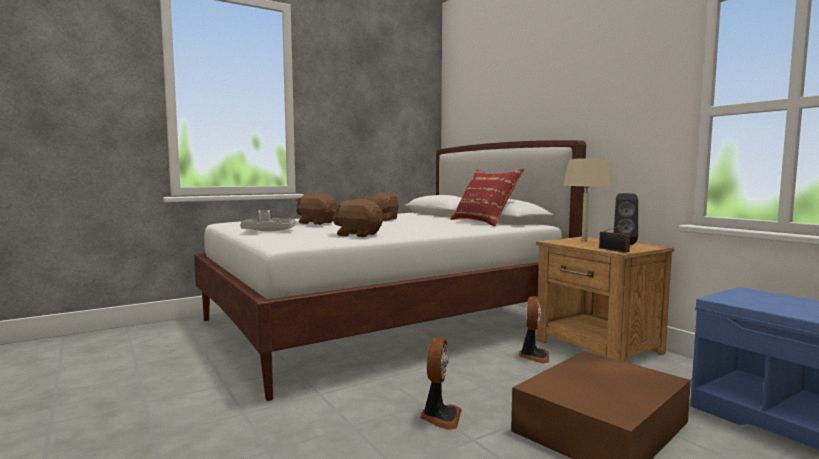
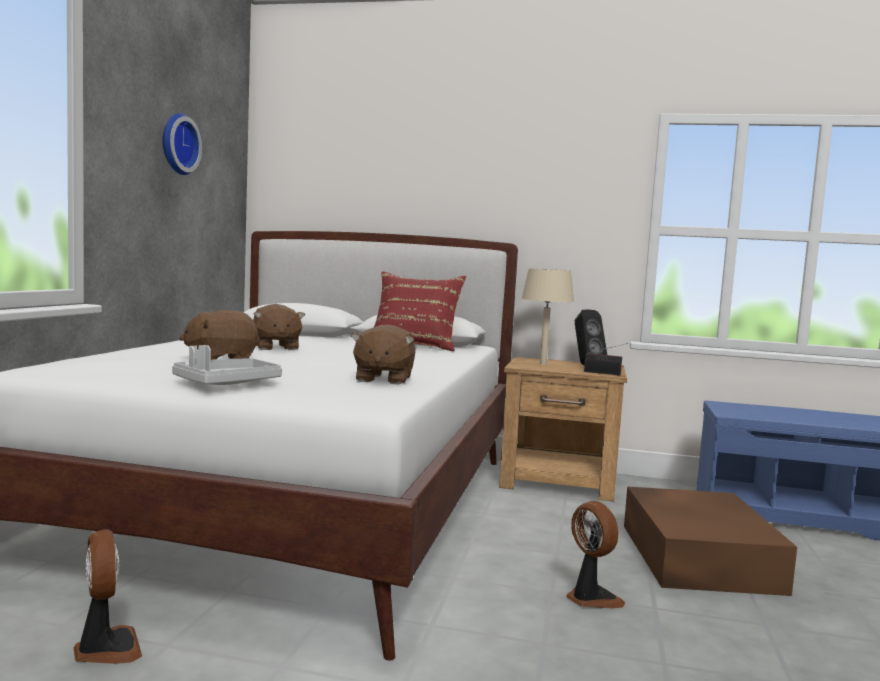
camera: 45 degrees left, 0 degrees up
(358, 235) = (383, 379): brown plush toy -> brown plush toy turned 60 degrees counterclockwise
(370, 101) = (177, 144): none -> wall clock
(533, 356) = (532, 506): fan -> fan (106, 649)

